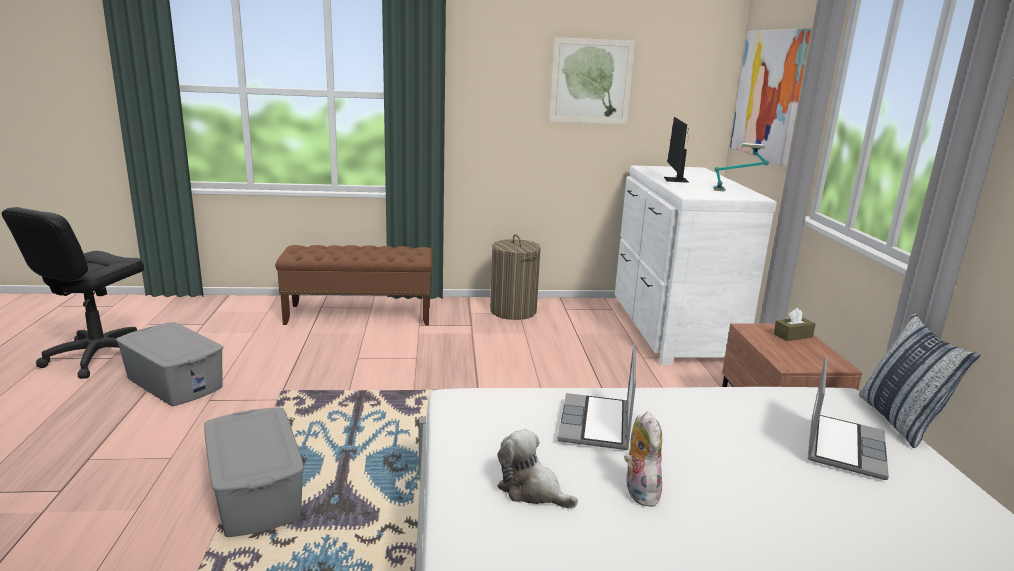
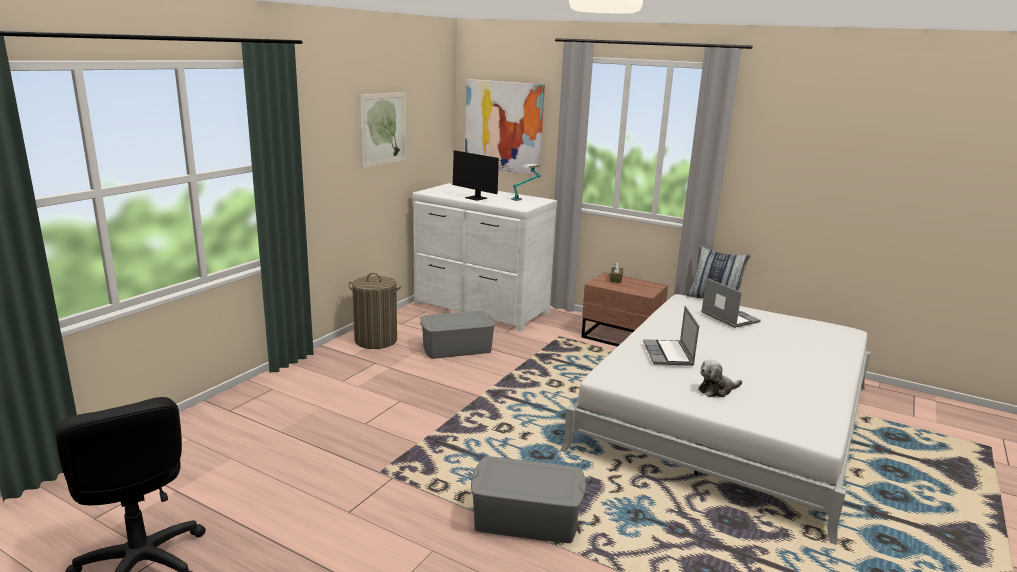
camera: 55 degrees left, 0 degrees up
(175, 382) = (285, 524): grey storage box -> grey storage box (456, 348)
(360, 315) = (279, 398): brown bench -> none
(596, 424) = (669, 354): laptop -> laptop turned 45 degrees clockwise
(638, 491) = (735, 368): plush toy -> none

